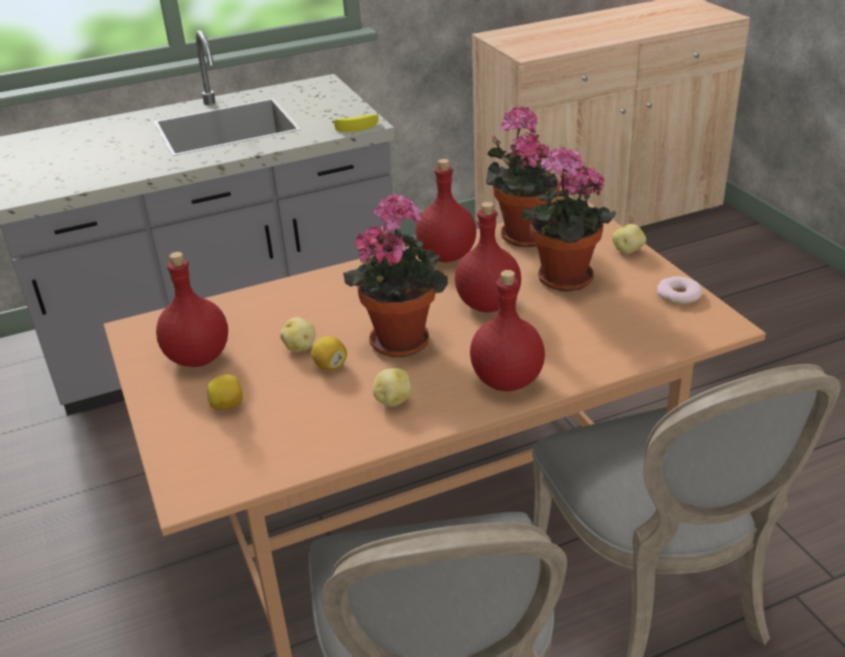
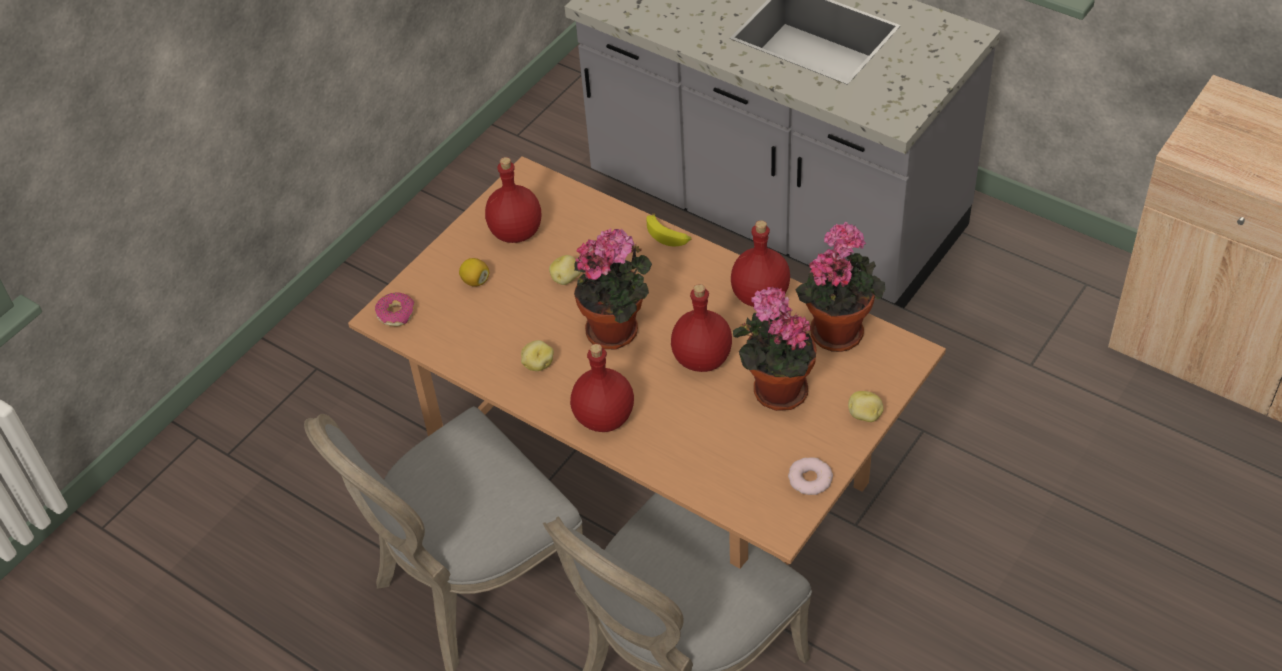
camera: 60 degrees right, 15 degrees up
(200, 481) = (396, 314): none -> donut
(330, 366) = (554, 308): lemon -> none
(358, 126) = (885, 118): banana -> banana (668, 235)

